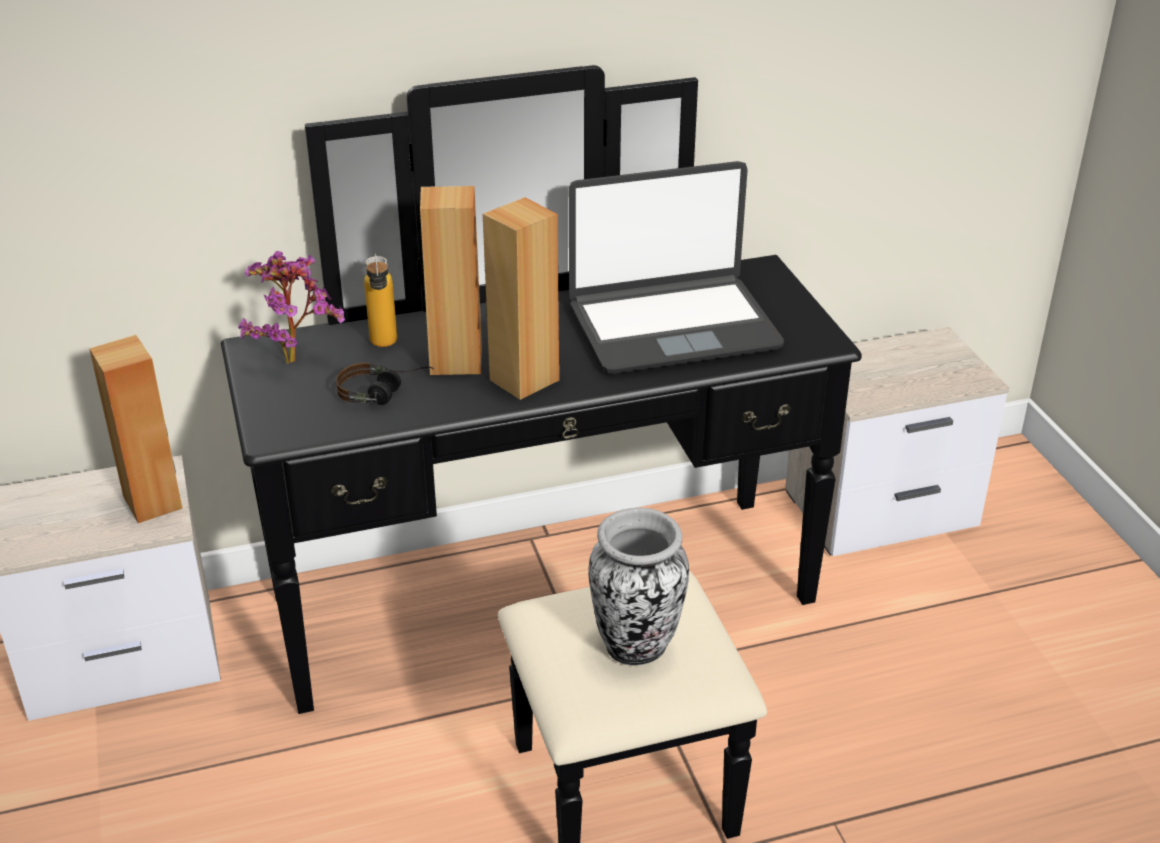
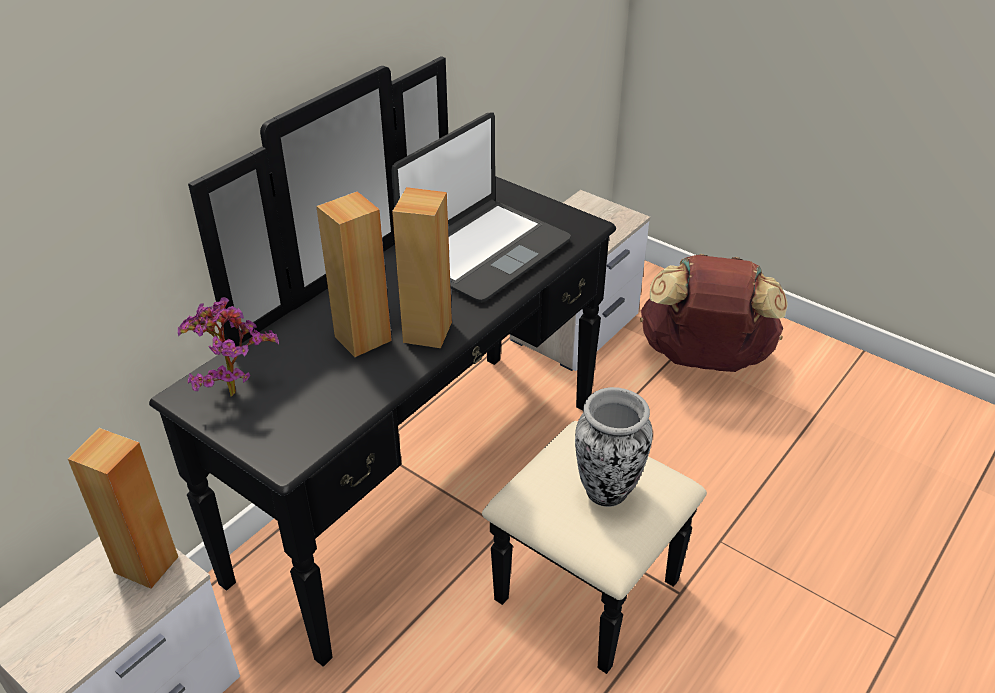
camera: 35 degrees left, 5 degrees up
(384, 347) = (295, 350): bottle -> none
(385, 394) = (337, 387): headphones -> none
(1020, 616) = (704, 360): none -> brown backpack

